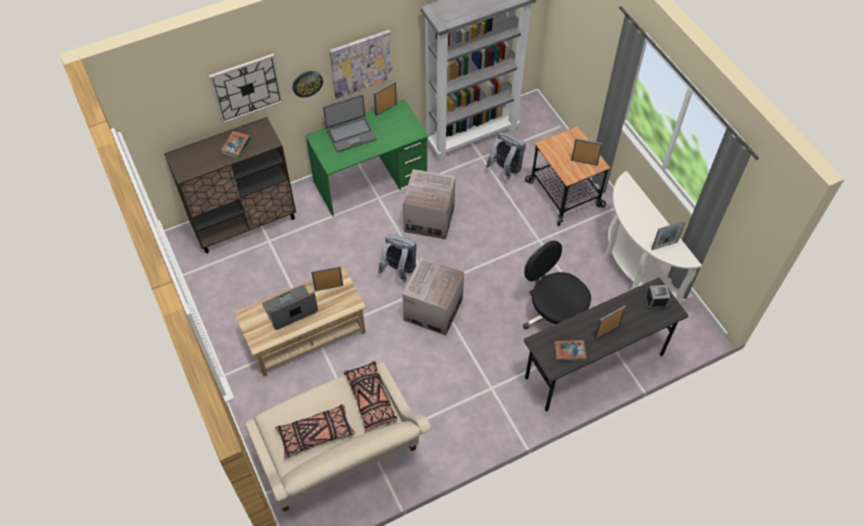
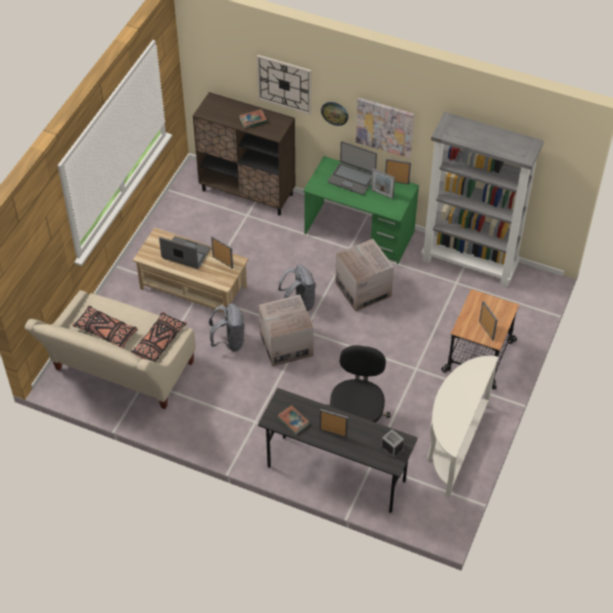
camera: 50 degrees right, 5 degrees down
(505, 170) = (460, 305): grey backpack -> grey backpack (229, 342)
(664, 245) = (449, 422): picture frame -> picture frame (382, 194)

